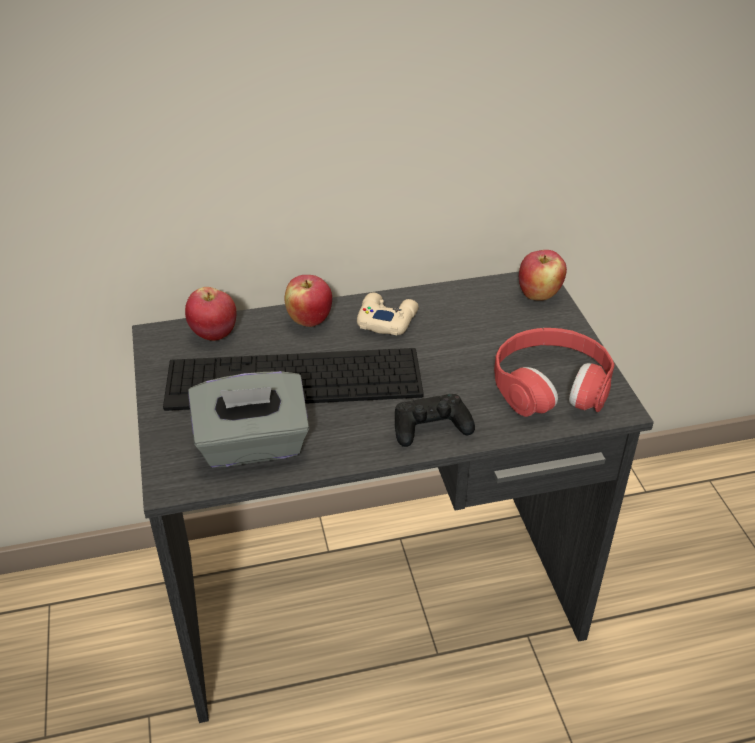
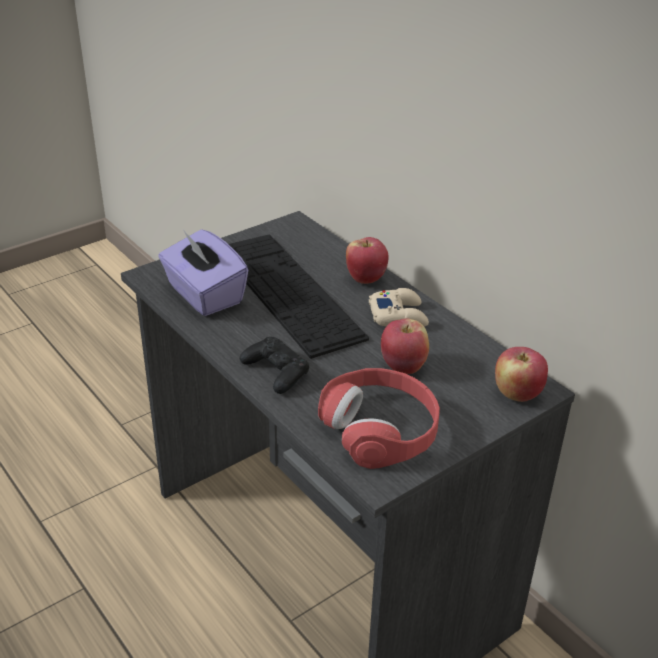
camera: 65 degrees right, 5 degrees down
(214, 334) = (314, 243): apple -> apple (403, 366)
(253, 445) = (204, 295): grey tissue box -> purple tissue box

